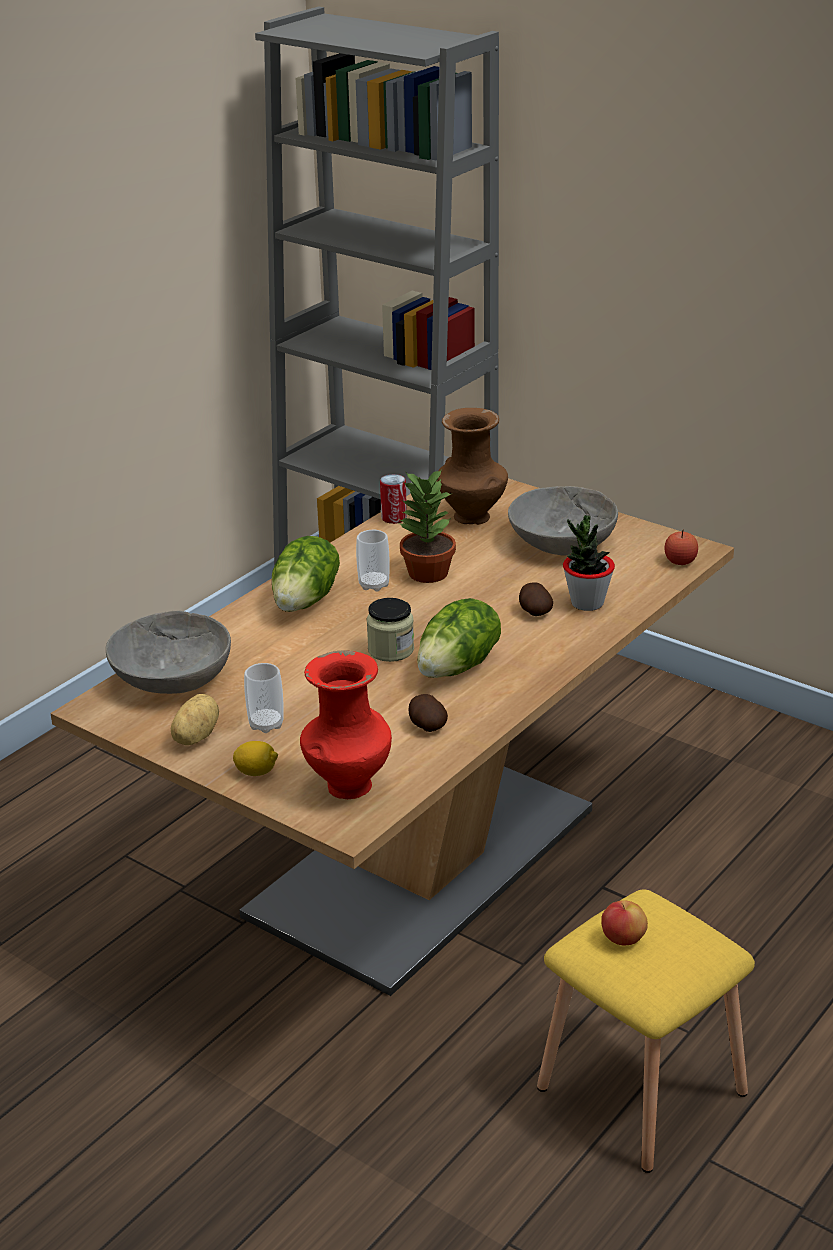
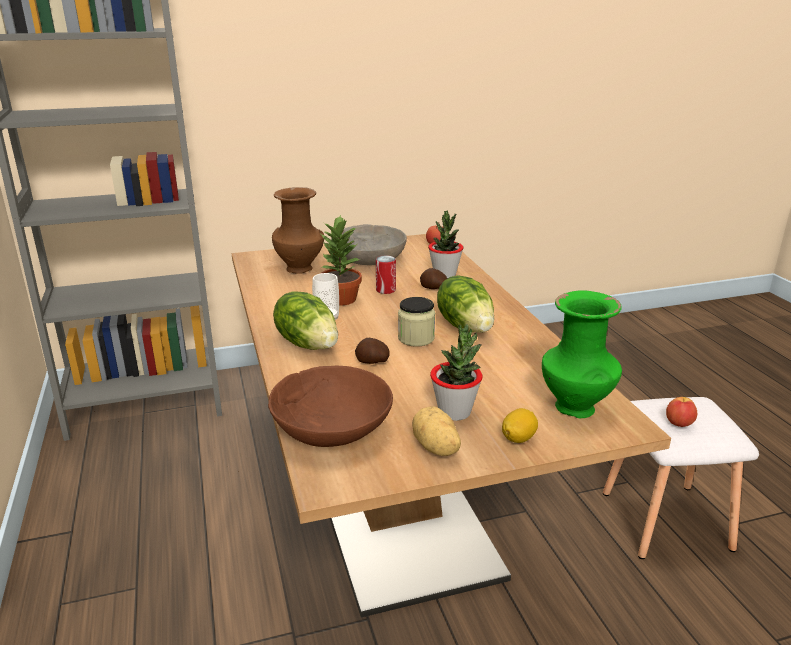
camera: 55 degrees left, 5 degrees down
(171, 677) = (331, 429): grey bowl -> brown bowl
(266, 724) = (455, 412): cup -> potted plant
(347, 787) = (576, 409): red vase -> green vase
(394, 518) = (257, 287): can -> can (385, 290)
(426, 726) = (525, 358): potato -> potato (372, 362)
(641, 1093) = (667, 521): yellow stool -> white stool

